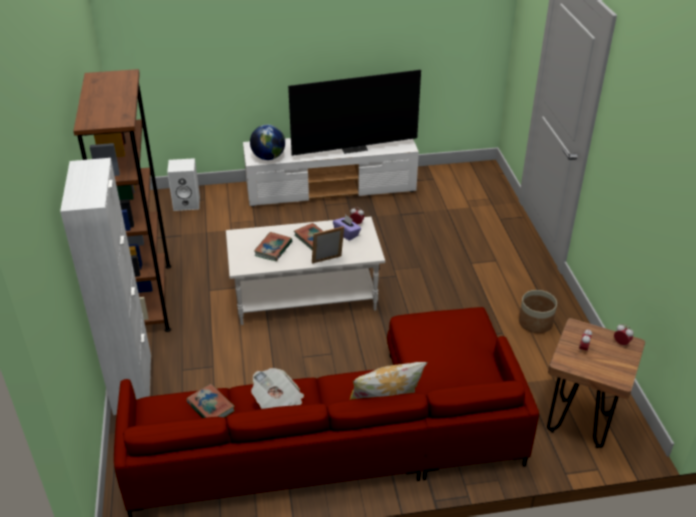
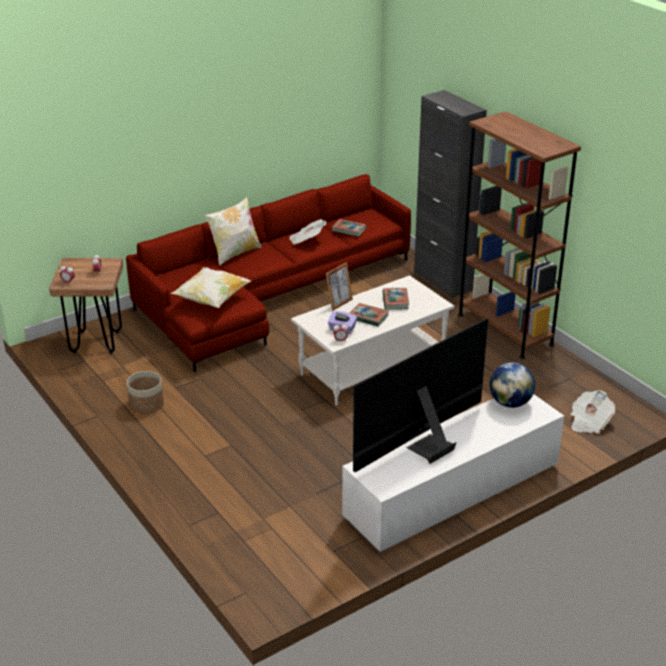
camera: 155 degrees right, 5 degrees down
(132, 384) = (443, 281): white cabinet -> black cabinet
(187, 203) = (589, 422): white speaker -> newspaper
(447, 332) = (212, 300): none -> pillow

